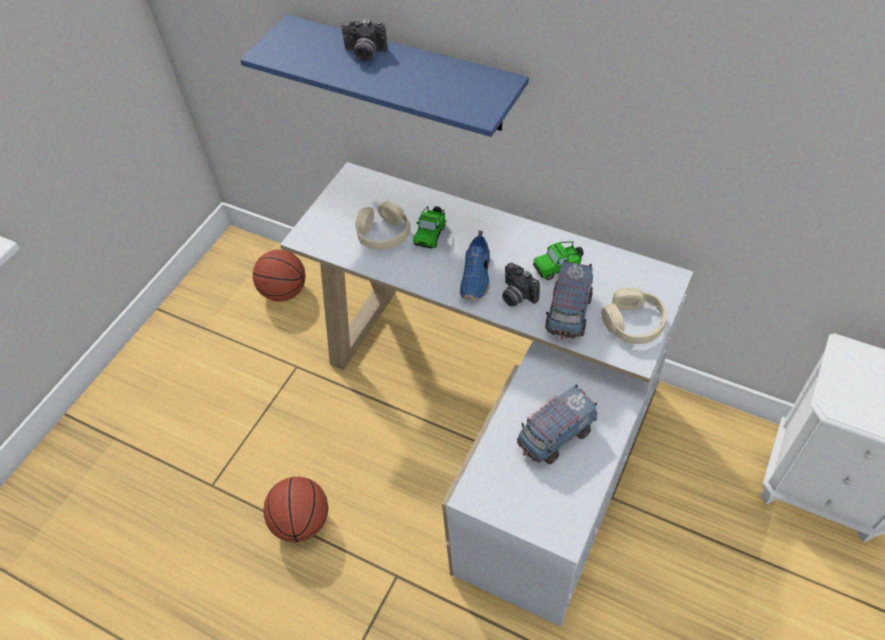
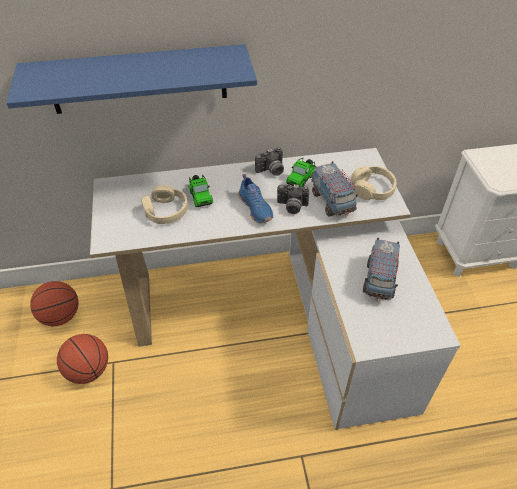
camera: 40 degrees left, 5 degrees down
(302, 522) = (205, 466): basketball -> basketball (88, 370)
(364, 54) = (112, 67): camera -> camera (271, 171)

